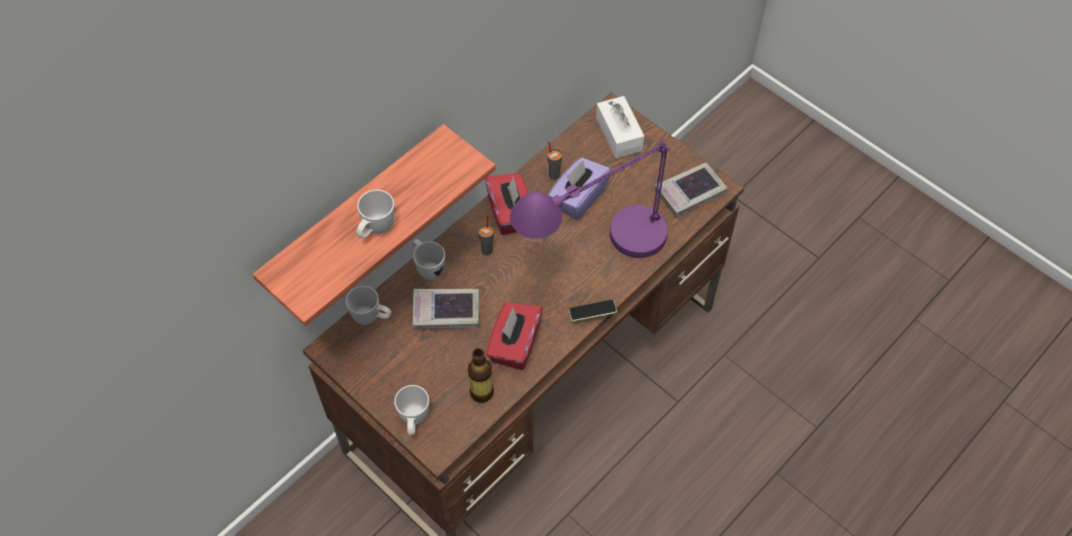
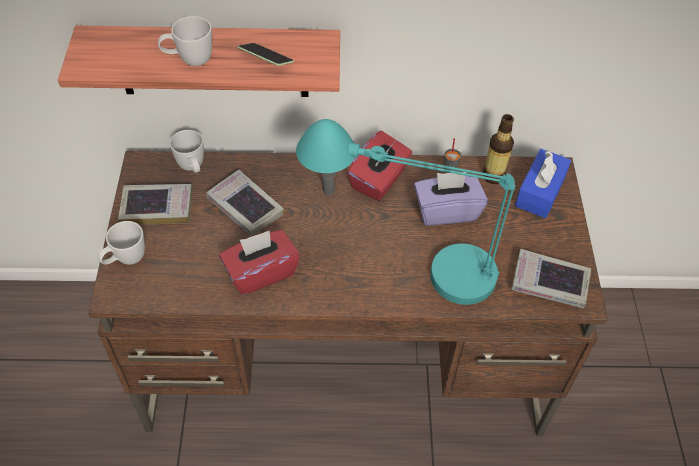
camera: 45 degrees right, 5 degrees down
(385, 367) = (157, 207): none -> book
(428, 267) = (272, 167): white mug -> none
(481, 392) = (194, 284): bottle -> bottle (493, 176)
(592, 313) = (348, 303): phone -> phone (266, 60)
(595, 258) = (404, 265): purple table lamp -> turquoise table lamp
(619, 134) = (540, 191): white tissue box -> blue tissue box

